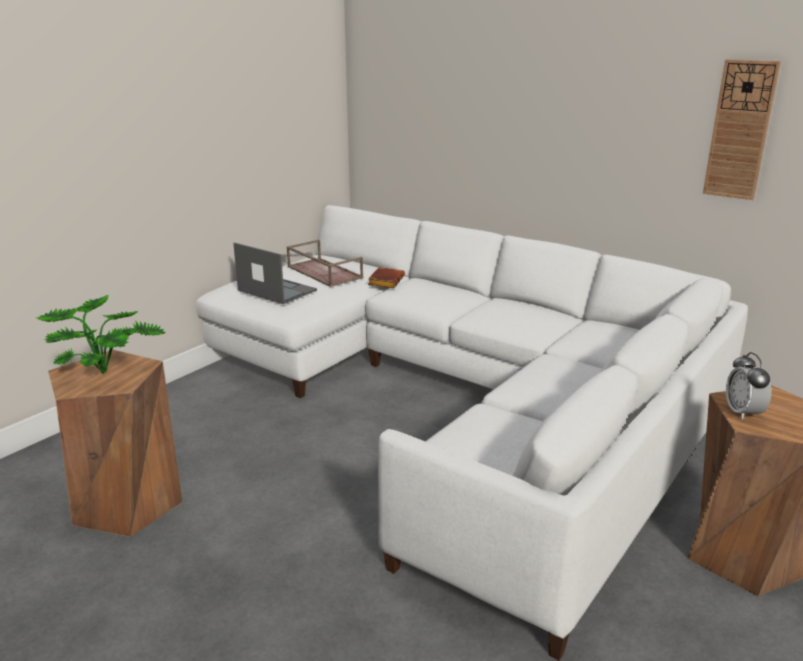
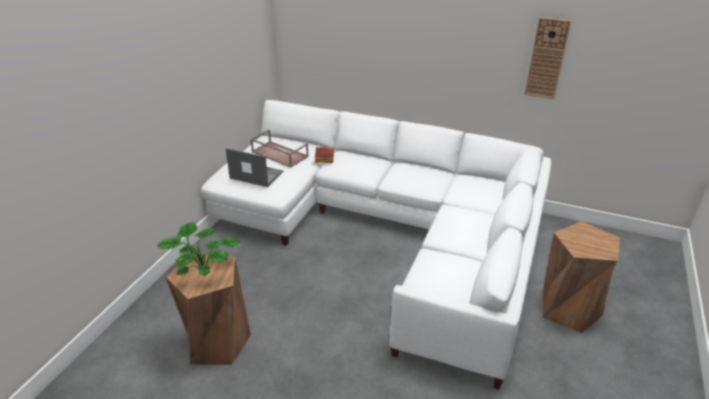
camera: 15 degrees left, 10 degrees up
(743, 413) = (574, 244): alarm clock -> none

